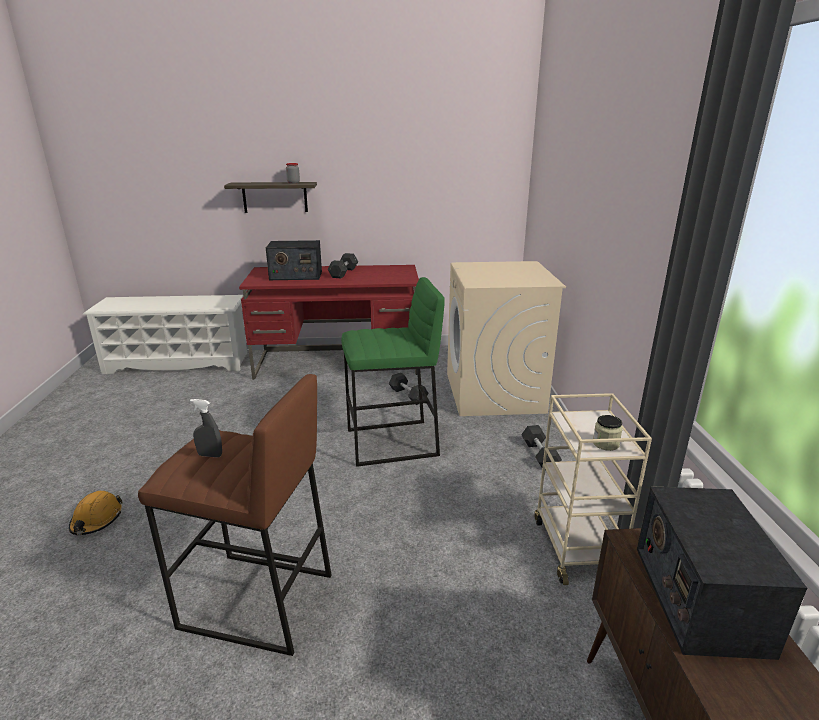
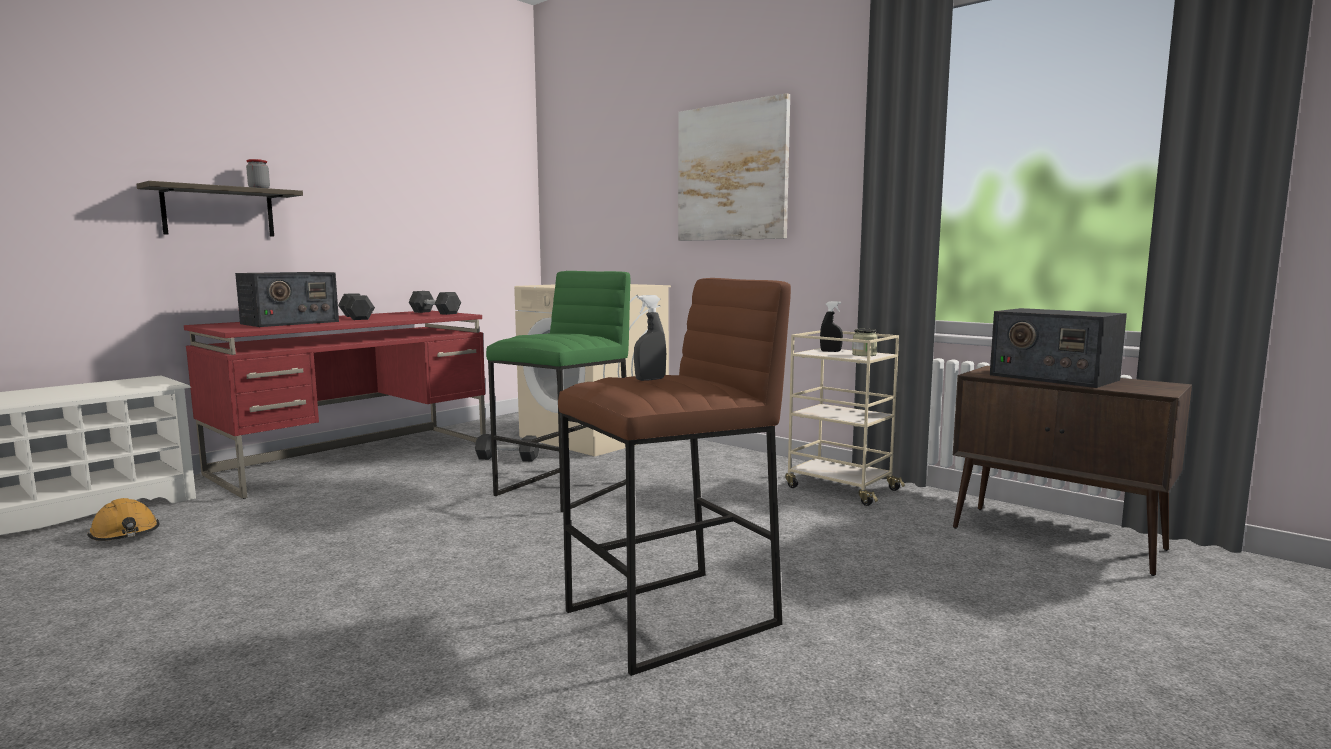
camera: 45 degrees left, 15 degrees down
(96, 520) = (275, 676): orange hard hat -> orange hard hat (125, 534)
(539, 455) = (714, 457): grey dumbbell -> grey dumbbell (435, 313)
(592, 422) = (830, 351): none -> black spray bottle
(614, 192) = (732, 172): none -> picture

